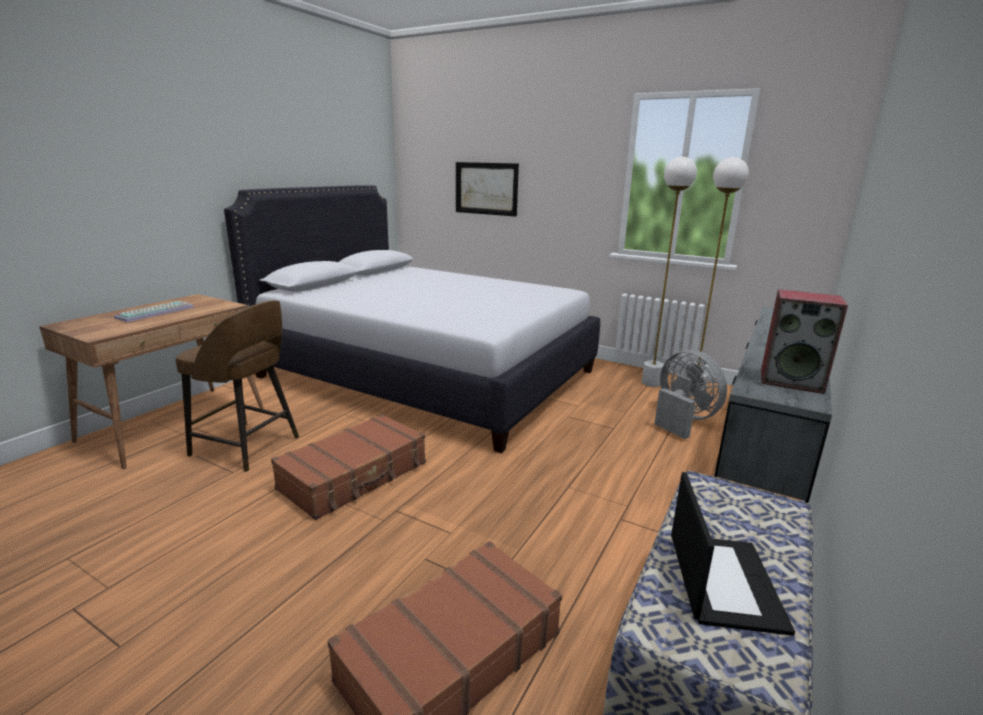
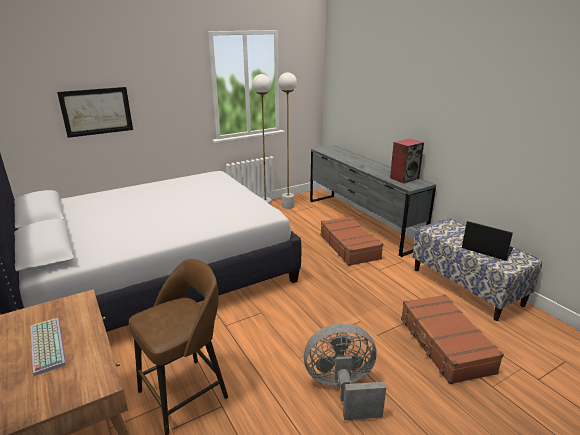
camera: 60 degrees left, 5 degrees up
(355, 476) = (278, 343): brown suitcase -> brown suitcase (349, 247)
(682, 420) = (311, 220): grey fan -> grey fan (342, 389)

